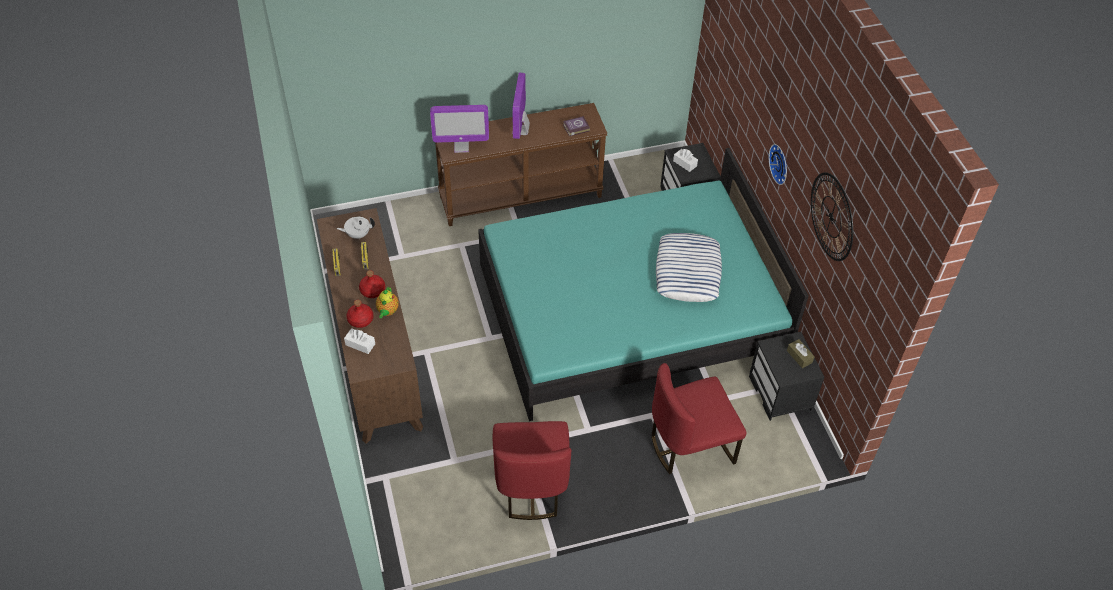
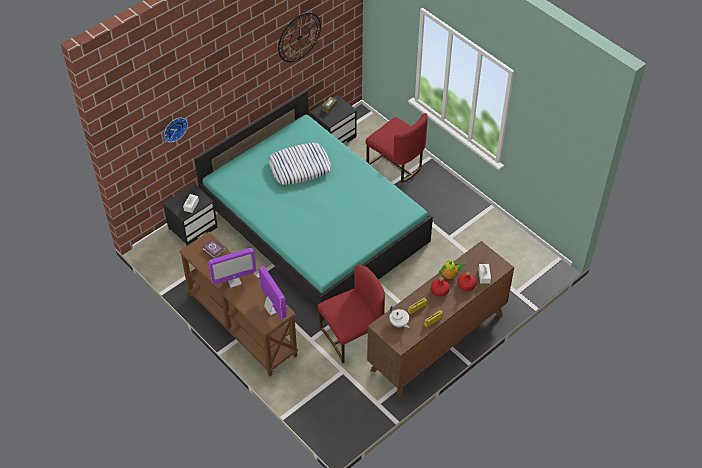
camera: 115 degrees left, 0 degrees up
(531, 486) = (472, 223): red chair -> red chair (352, 336)
(780, 163) = (245, 86): wall clock -> wall clock (174, 128)

